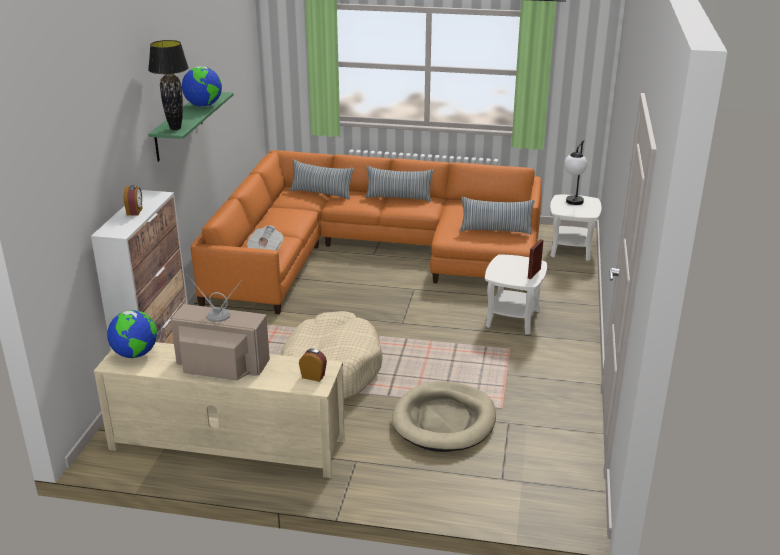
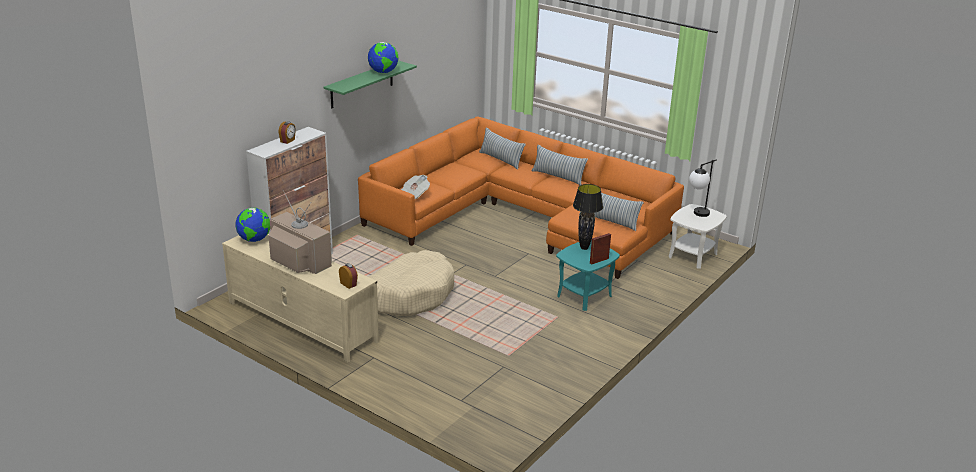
camera: 25 degrees right, 0 degrees up
(175, 129) = (344, 86): black table lamp -> black table lamp (584, 248)
(444, 420) = (458, 351): beige dog bed -> none
(512, 318) = (584, 296): white side table -> turquoise side table

